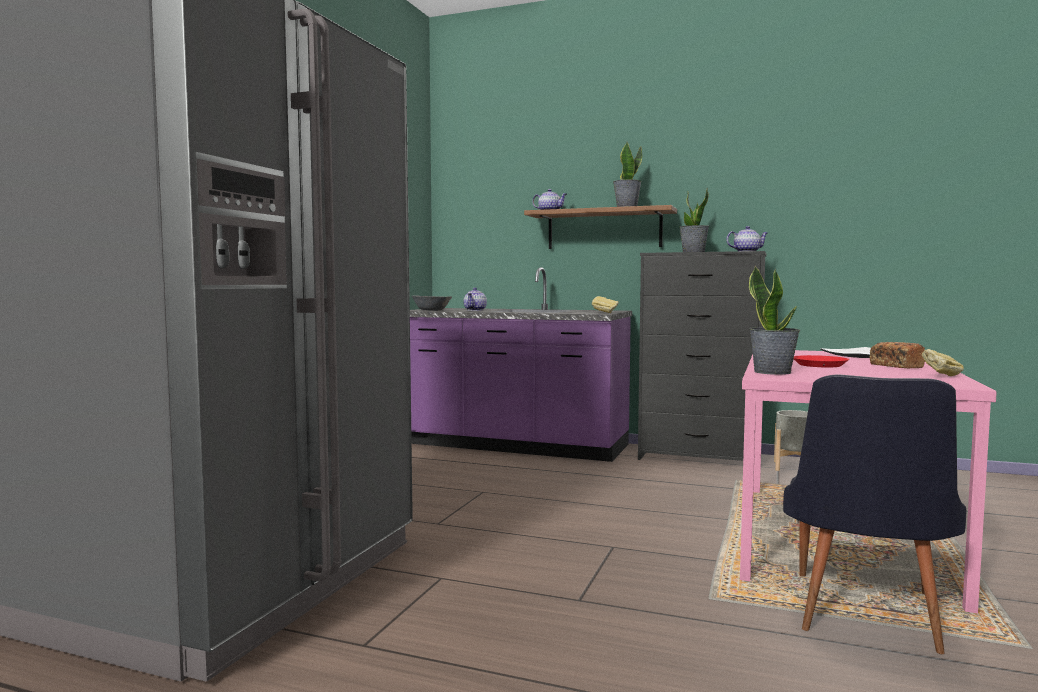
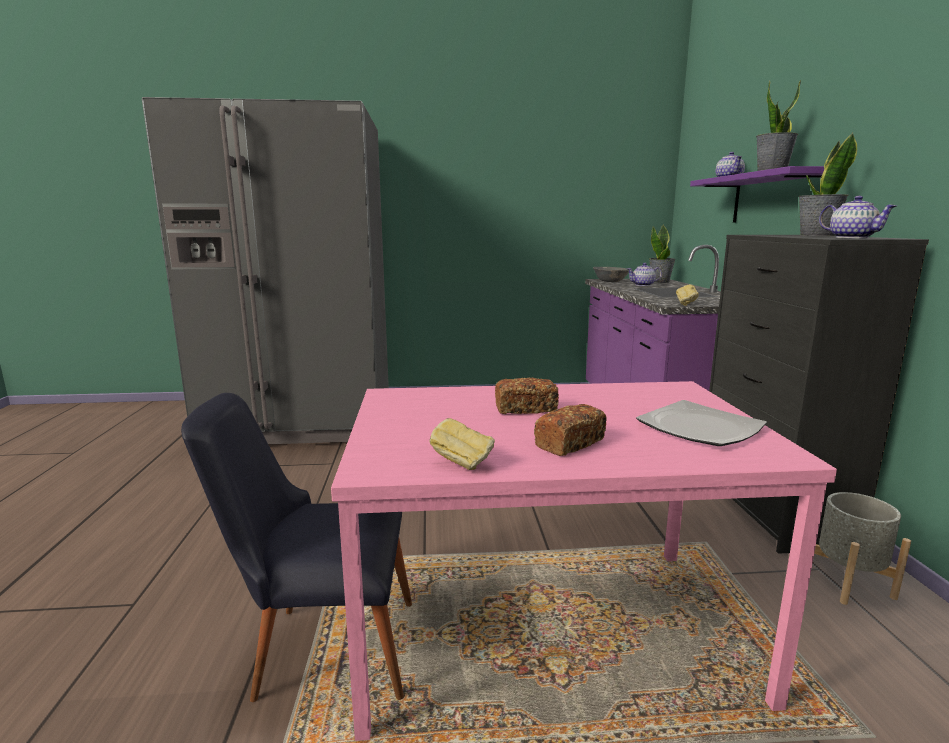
camera: 65 degrees right, 10 degrees up
(604, 229) = (775, 199): brown shelf -> purple shelf
(772, 372) = (428, 394): potted plant -> potted plant (660, 282)
(819, 365) = (525, 409): red plate -> bread

